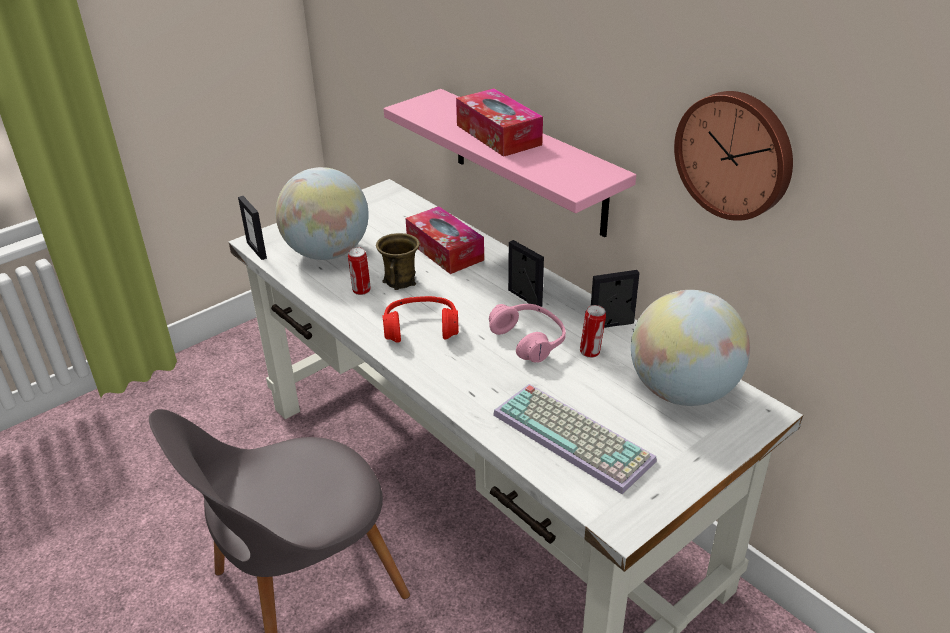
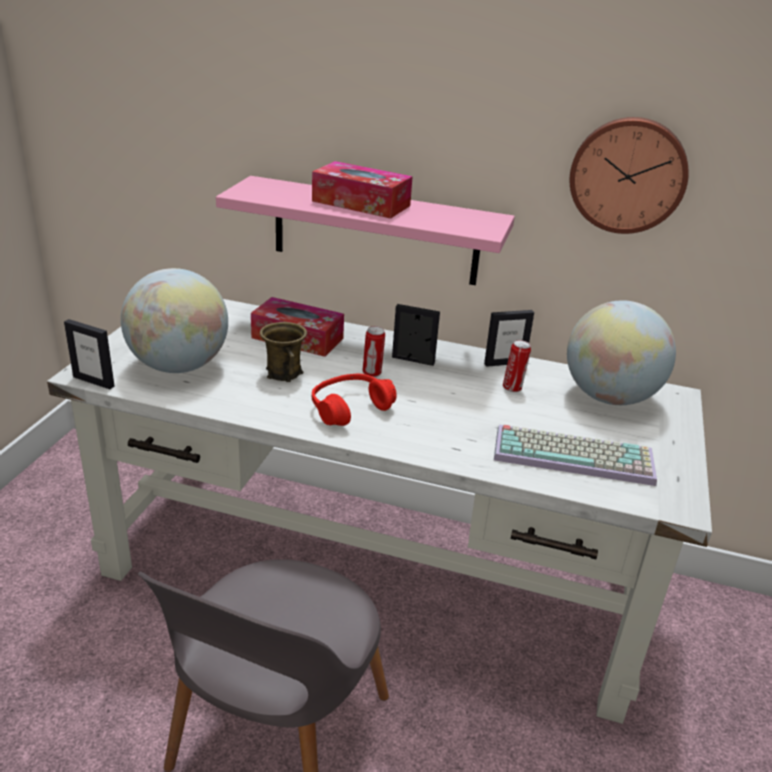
camera: 35 degrees left, 5 degrees down
(361, 291) = (254, 391): can -> can (372, 373)
(529, 340) = (454, 392): pink headphones -> none
(611, 325) = (504, 363): picture frame -> picture frame turned 150 degrees counterclockwise

